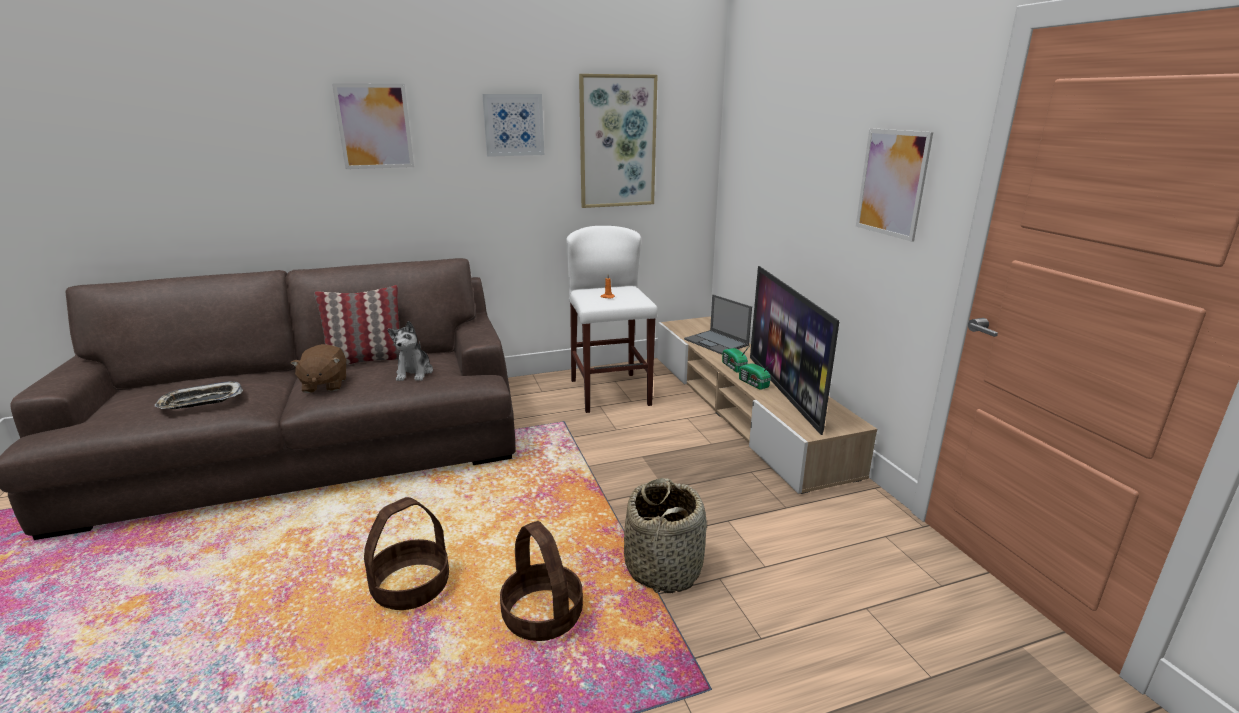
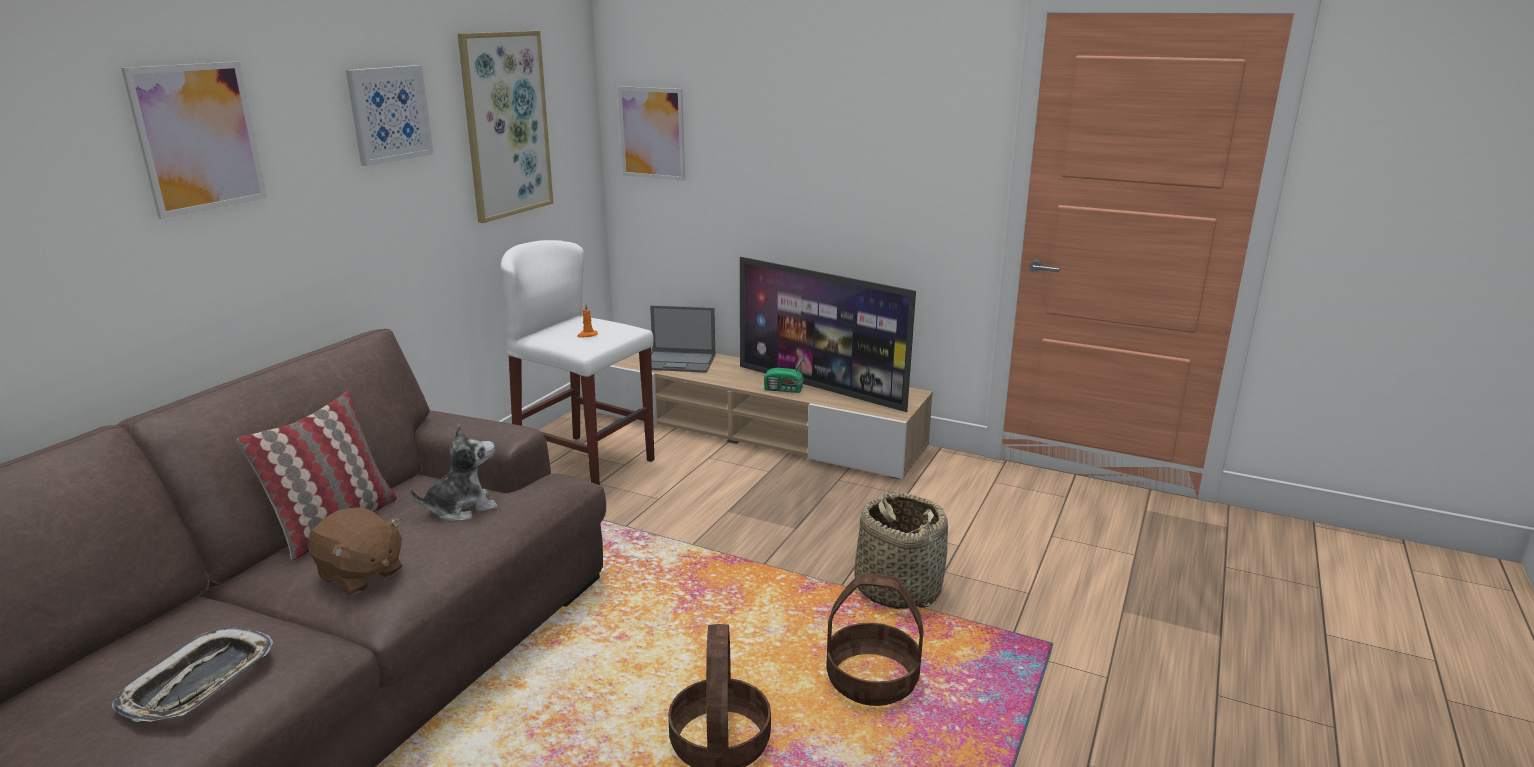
camera: 45 degrees left, 0 degrees up
(414, 373) = (461, 508): plush toy -> plush toy turned 75 degrees counterclockwise
(733, 367) = (740, 381): radio -> none
(892, 183) = (909, 148): picture -> picture (652, 133)

